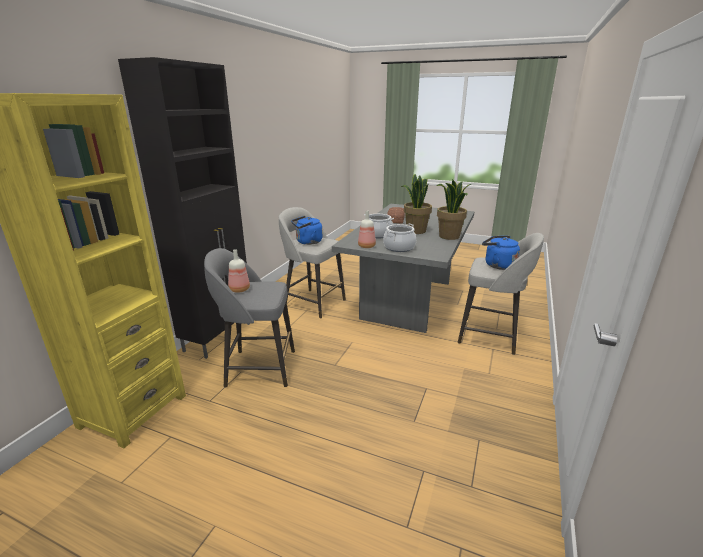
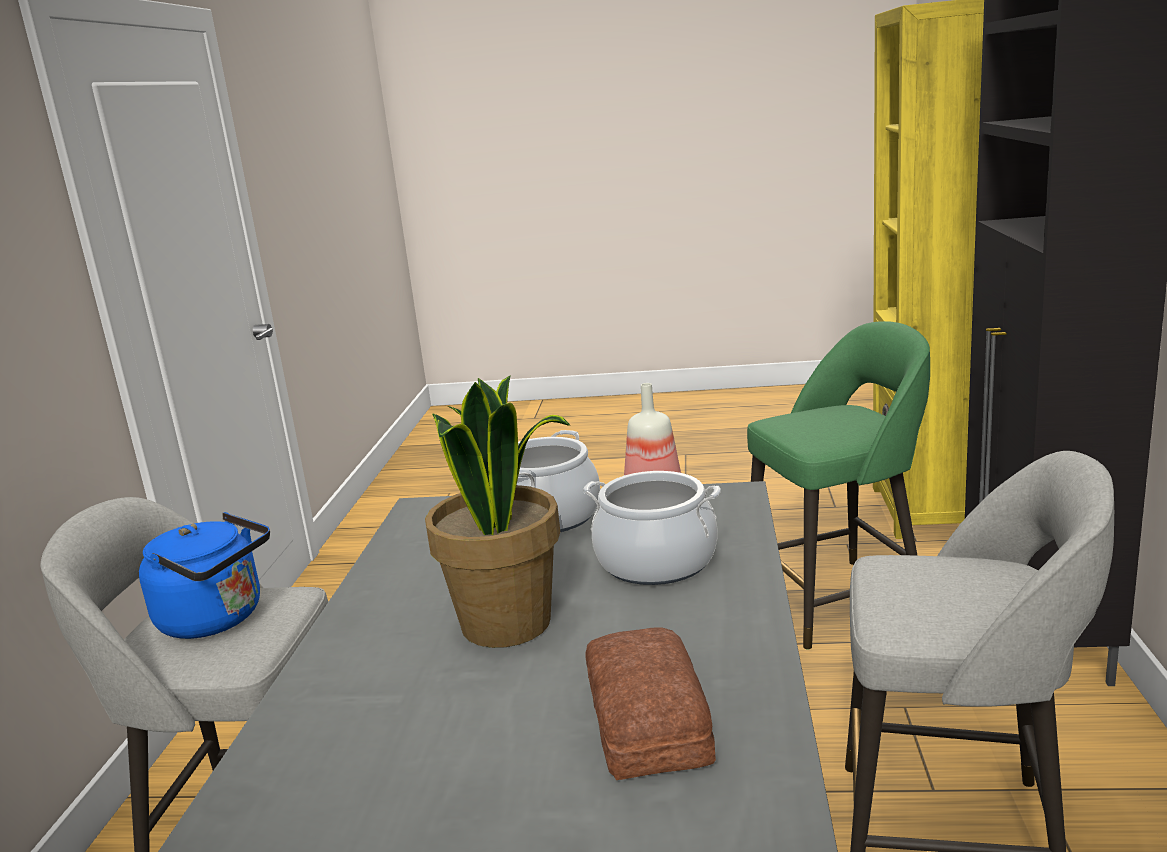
camera: 165 degrees right, 5 degrees down
(239, 290) = (857, 416): bottle -> none
(258, 368) = (837, 601): grey stool -> green stool
(307, 242) = (960, 578): blue kettle -> none
(449, 236) = (360, 615): potted plant -> none

